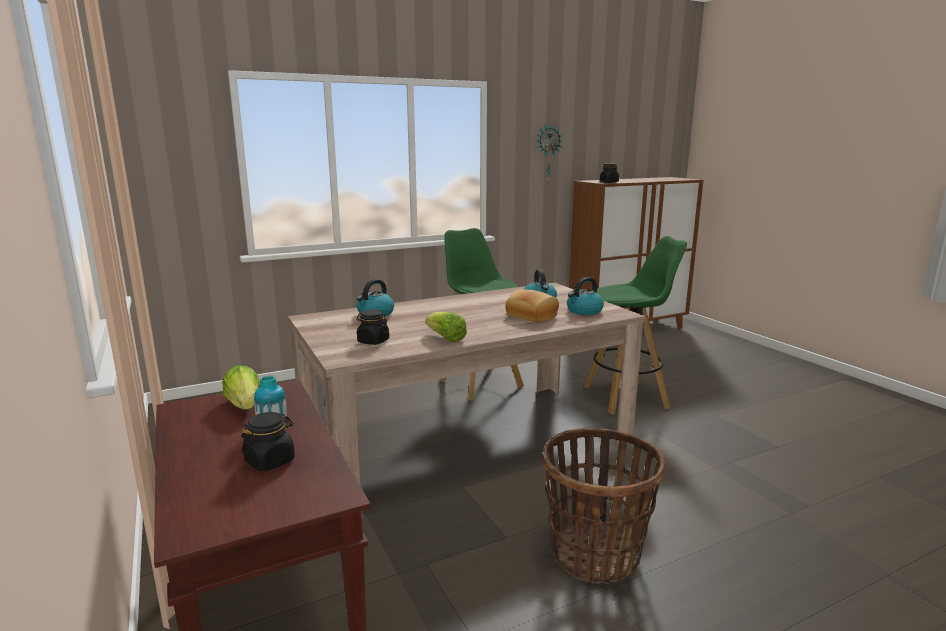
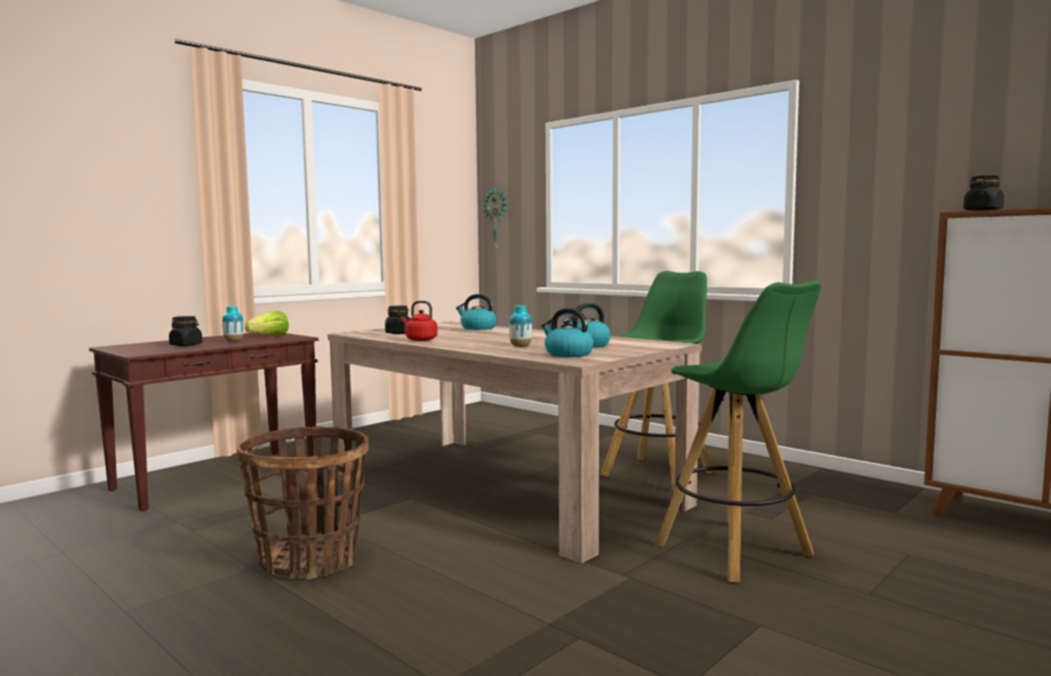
camera: 70 degrees right, 10 degrees down
(445, 338) = (420, 340): lettuce -> red kettle
(531, 316) = (520, 347): bread -> vase
(547, 154) = (908, 172): wall clock -> wall clock (497, 219)

